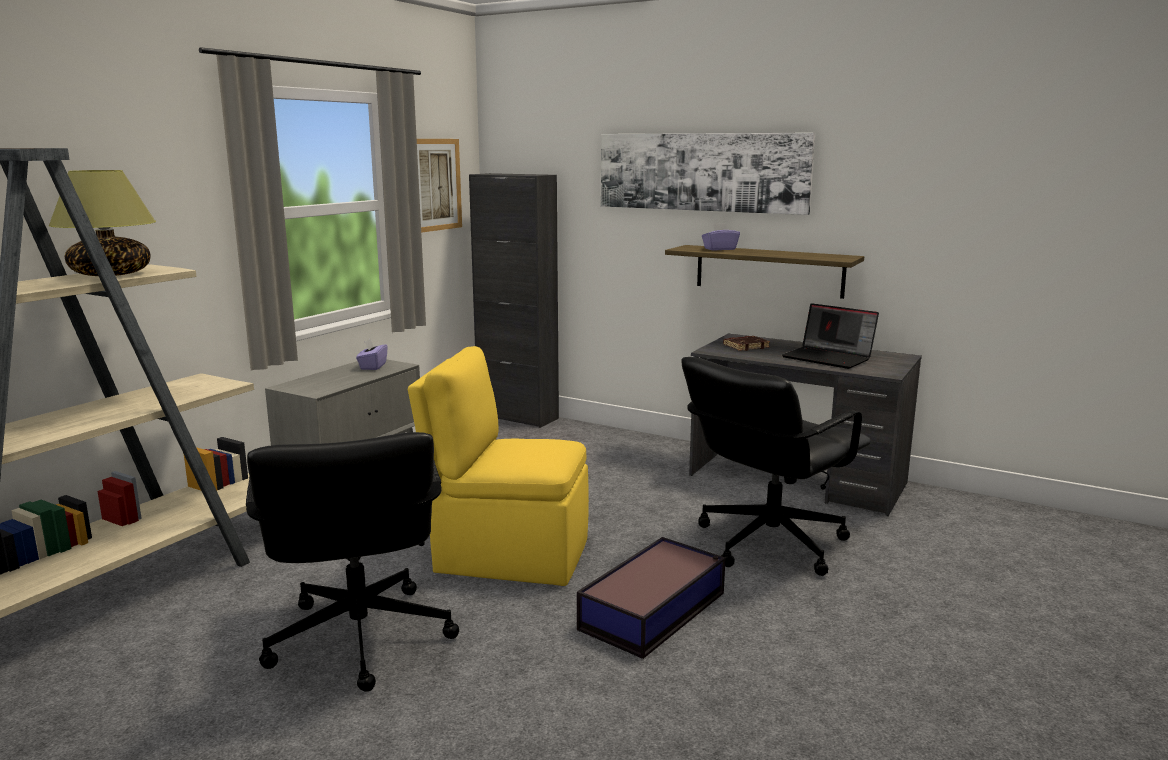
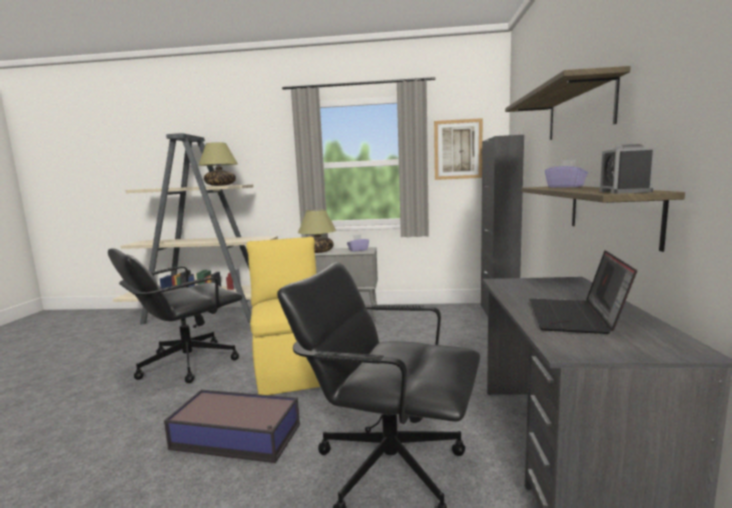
camera: 65 degrees right, 5 degrees down
(325, 384) = (318, 252): none -> table lamp
(701, 172) = (579, 111): picture -> shelf
(746, 346) = (544, 287): brown book -> none
(836, 257) = (624, 191): none -> alarm clock

